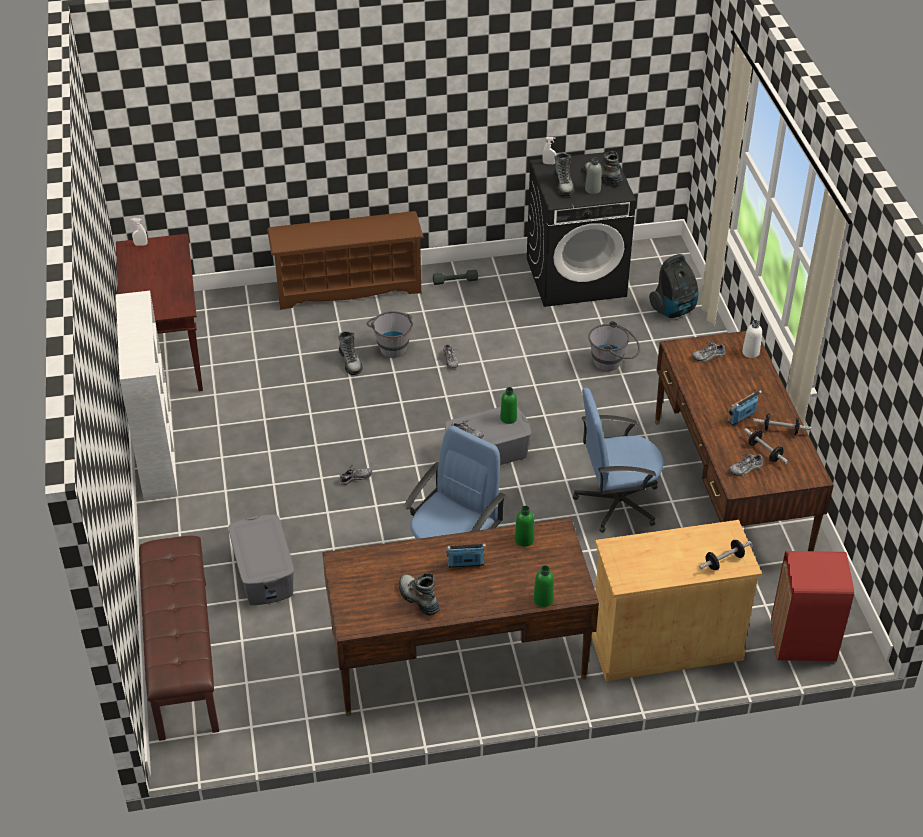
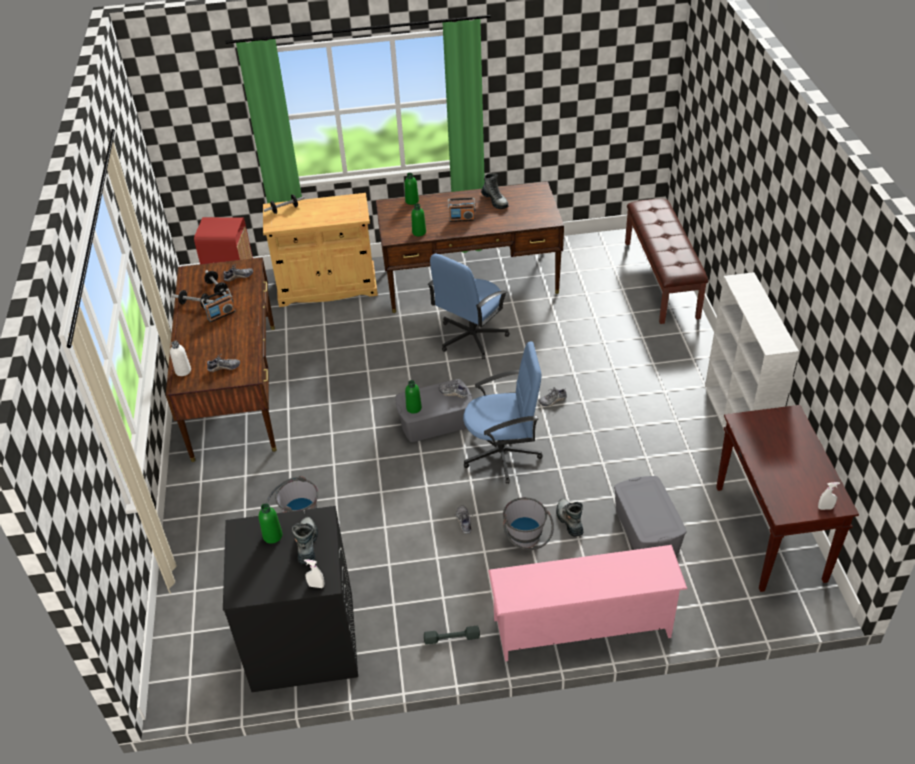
camera: 175 degrees left, 0 degrees up
(264, 572) = (616, 330): grey storage box -> grey storage box (646, 531)
(348, 287) = (582, 629): brown shoe rack -> pink shoe rack
(592, 190) = (272, 536): grey bottle -> green bottle
(602, 177) = (254, 557): boot -> none
(616, 502) = (333, 379): blue office chair -> blue office chair (503, 454)
(674, 309) = (205, 587): vacuum cleaner -> none

